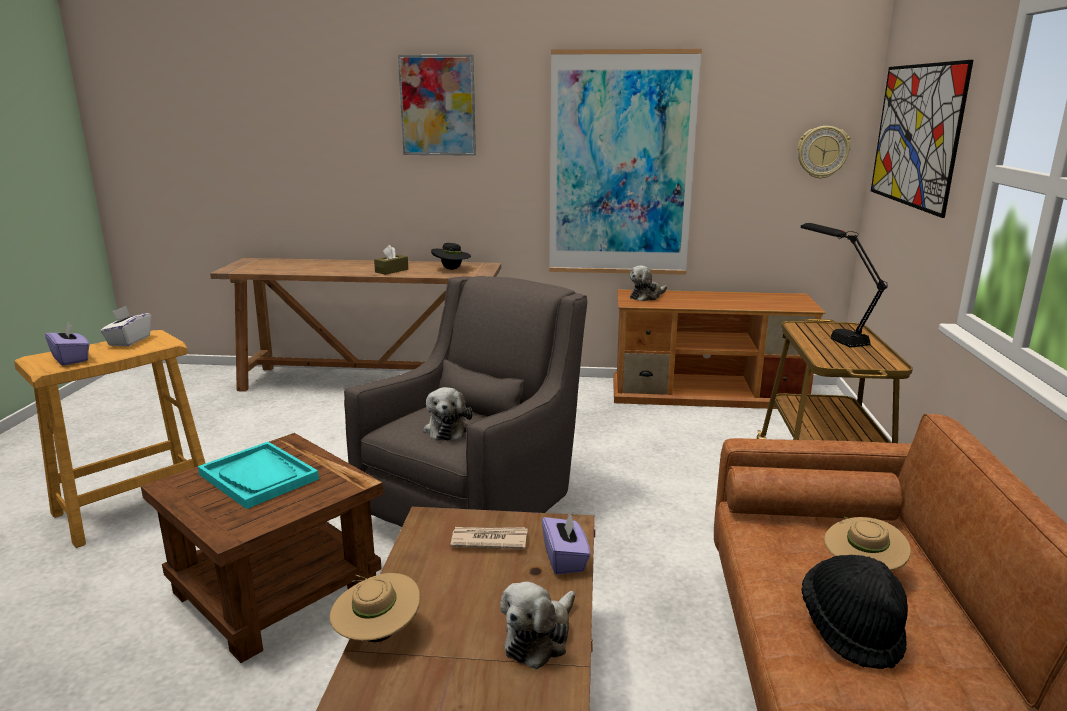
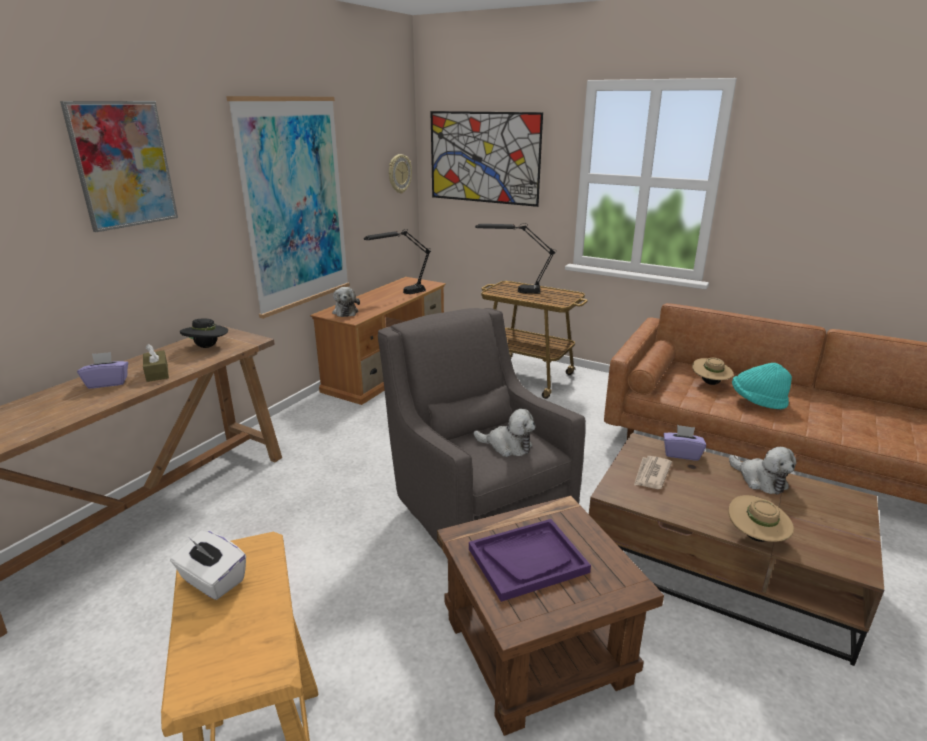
camera: 65 degrees left, 5 degrees up
(71, 359) = (245, 640): purple tissue box -> purple tissue box (108, 383)
(259, 477) = (528, 560): turquoise tray -> purple tray
(742, 303) = (401, 294): none -> black table lamp
(851, 629) = (757, 401): black hat -> turquoise hat

